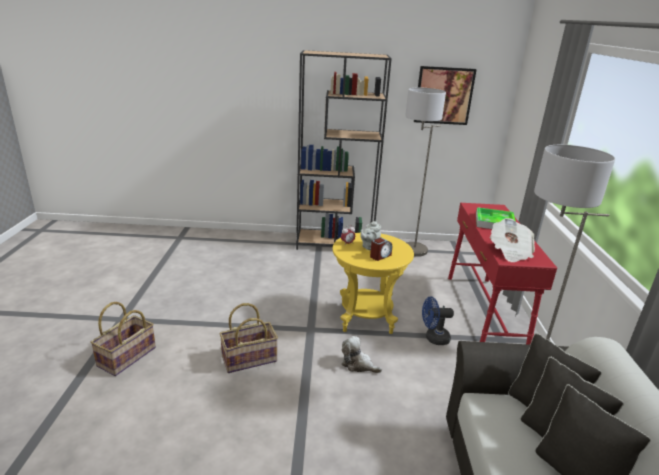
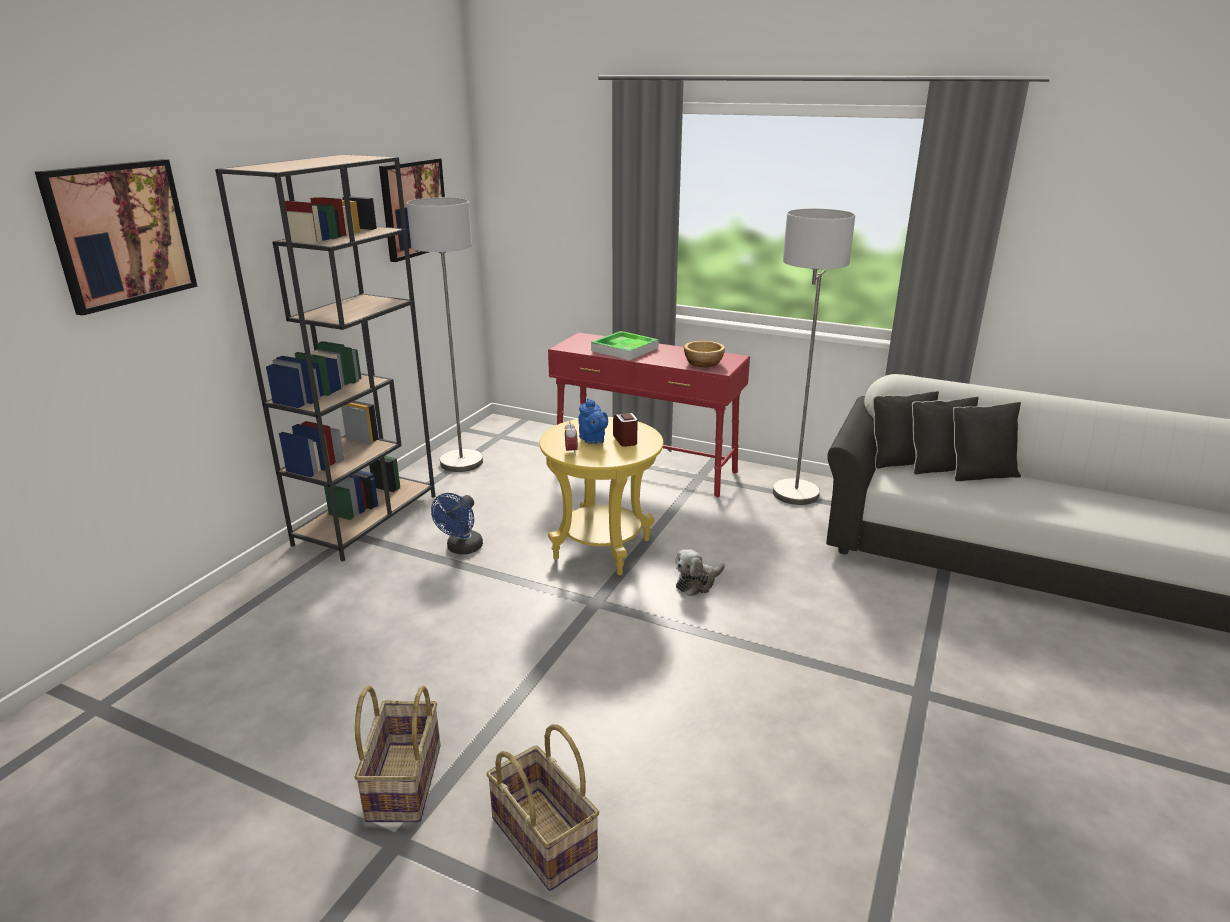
camera: 65 degrees left, 0 degrees up
(249, 358) = (633, 677): basket -> basket (403, 781)
(254, 70) = (120, 234): none -> picture
(369, 247) = (593, 440): grey teapot -> blue teapot
(433, 338) = (674, 515): blue fan -> blue fan (462, 549)
(510, 251) = (704, 363): newspaper -> bowl

